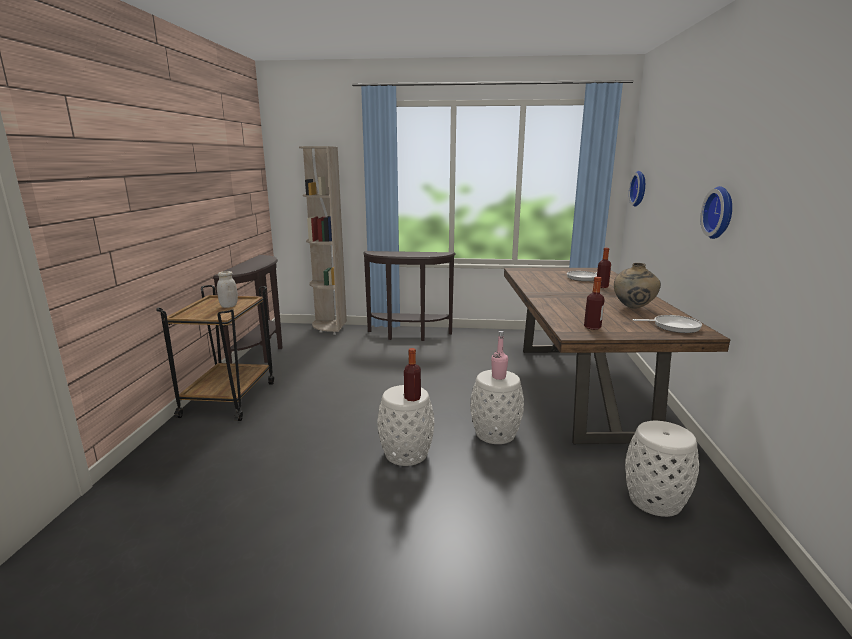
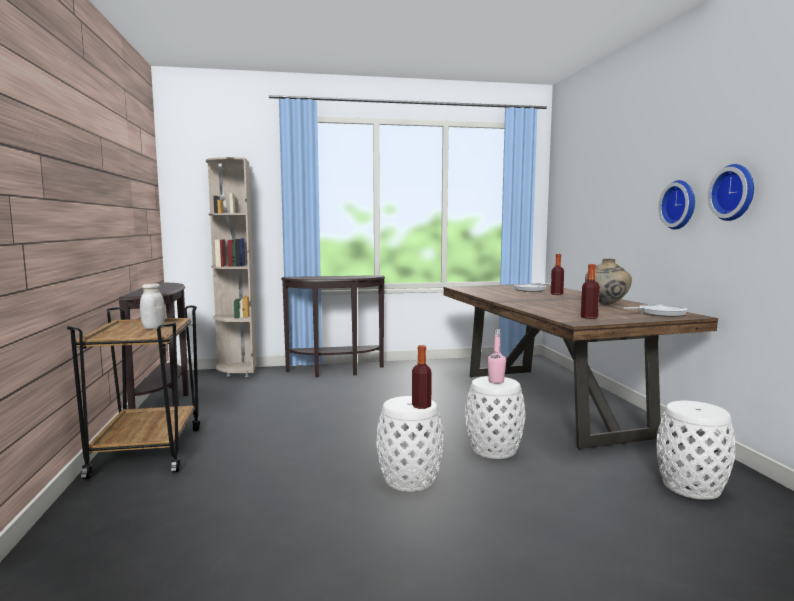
camera: 15 degrees left, 10 degrees down
(640, 188) = (565, 205): wall clock -> wall clock (735, 192)

